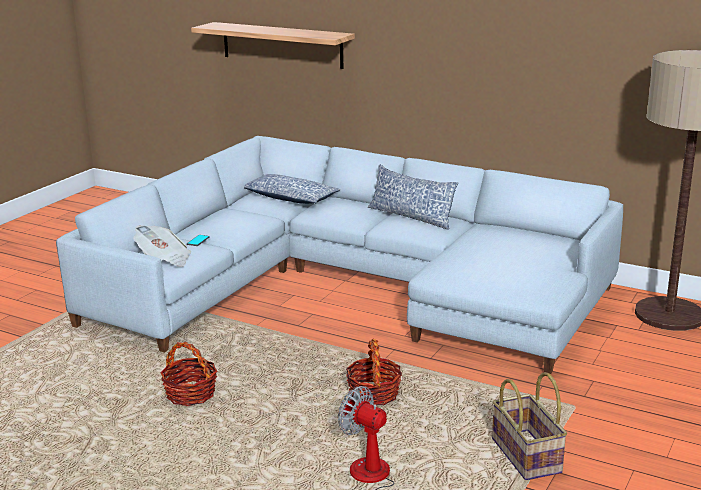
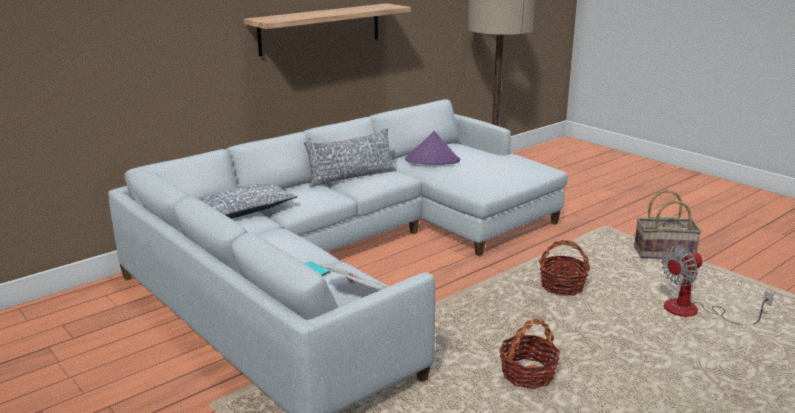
camera: 70 degrees left, 0 degrees up
(282, 45) = (124, 51): shelf -> shelf (320, 28)
(491, 237) = (432, 160): none -> purple hat

